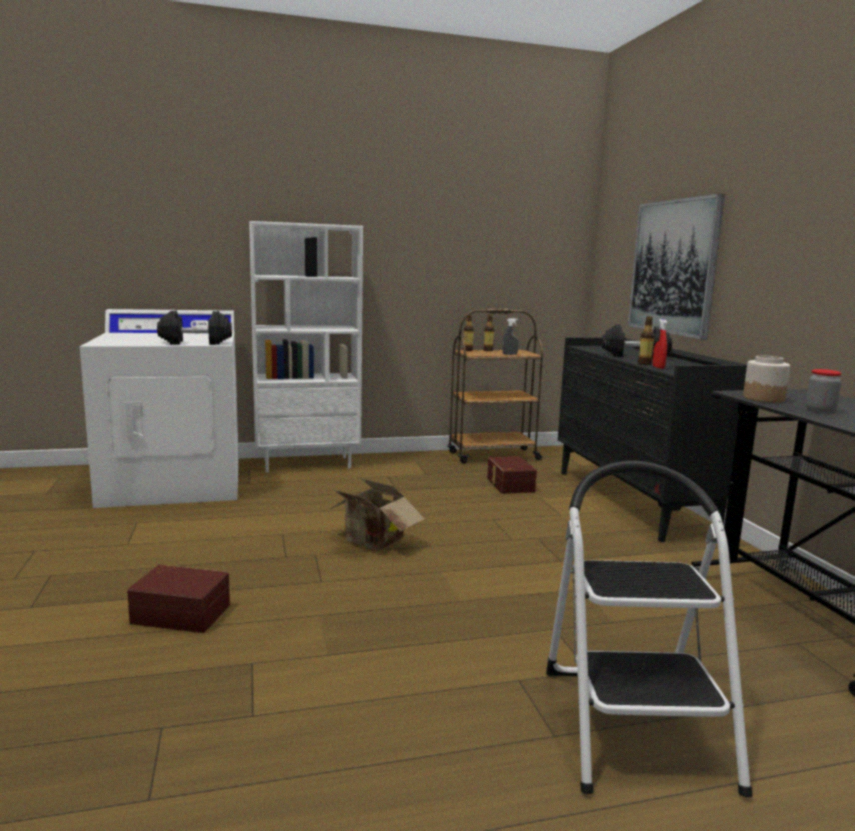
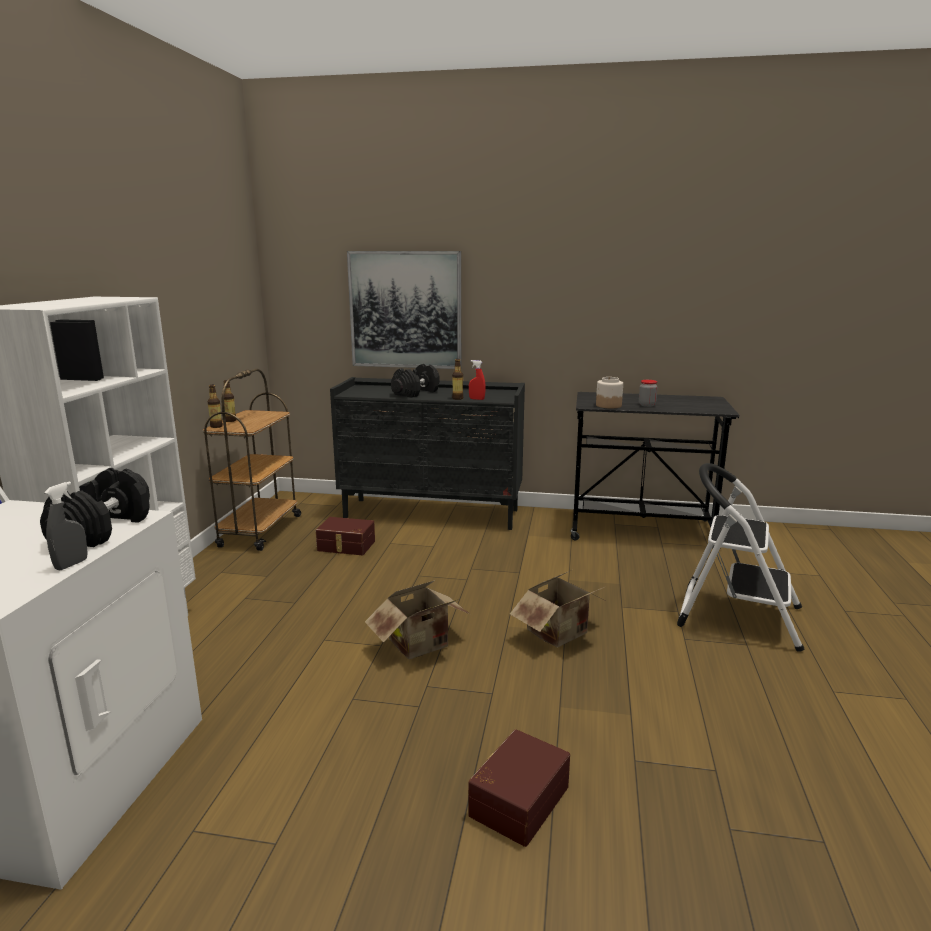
camera: 65 degrees left, 5 degrees up
(451, 599) = (561, 634): none -> cardboard box
(509, 354) = (268, 419): grey spray bottle -> grey spray bottle (71, 564)

